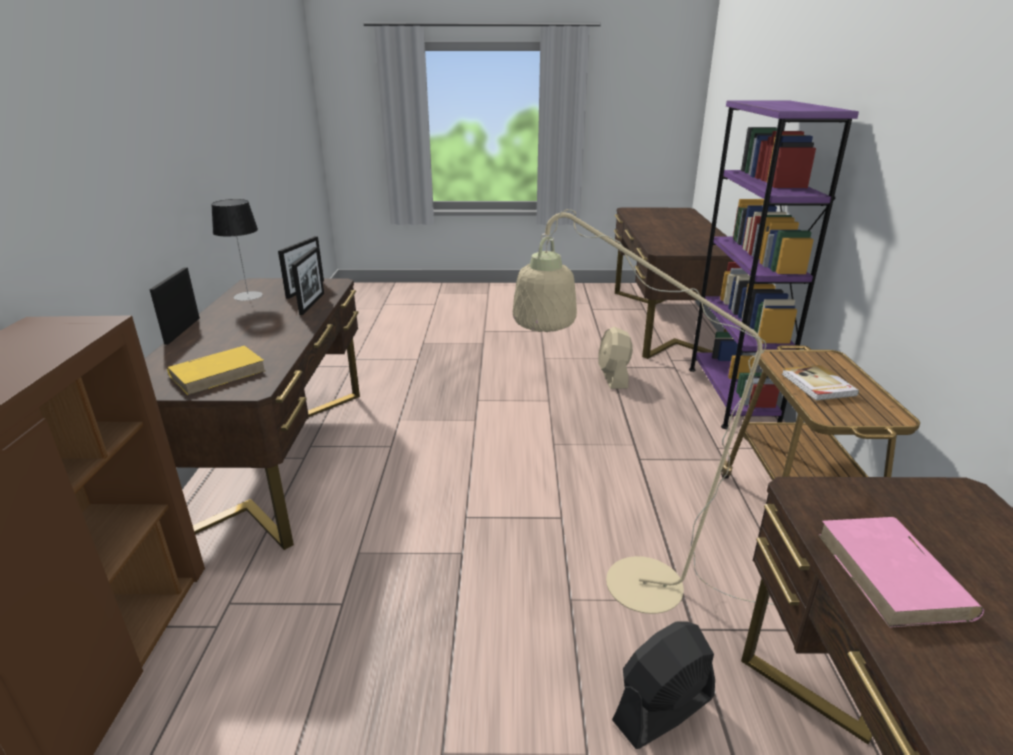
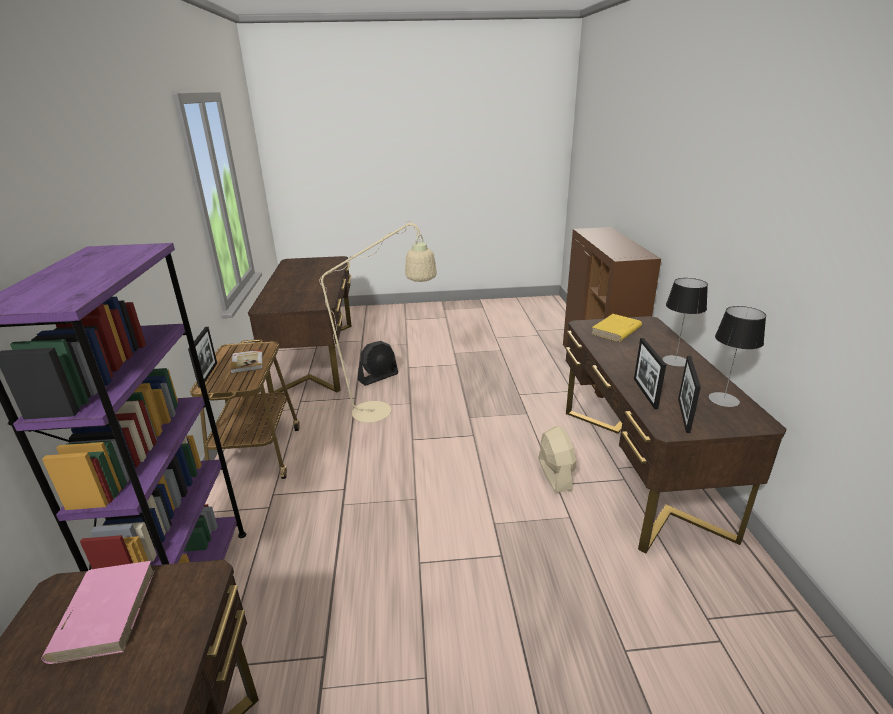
camera: 175 degrees right, 0 degrees up
(182, 330) = (700, 357): picture frame -> picture frame (208, 374)
(221, 328) = (675, 361): none -> table lamp
(613, 377) = (328, 625): beige fan -> beige fan (555, 474)
(893, 575) = (318, 291): pink book -> pink book (105, 612)

